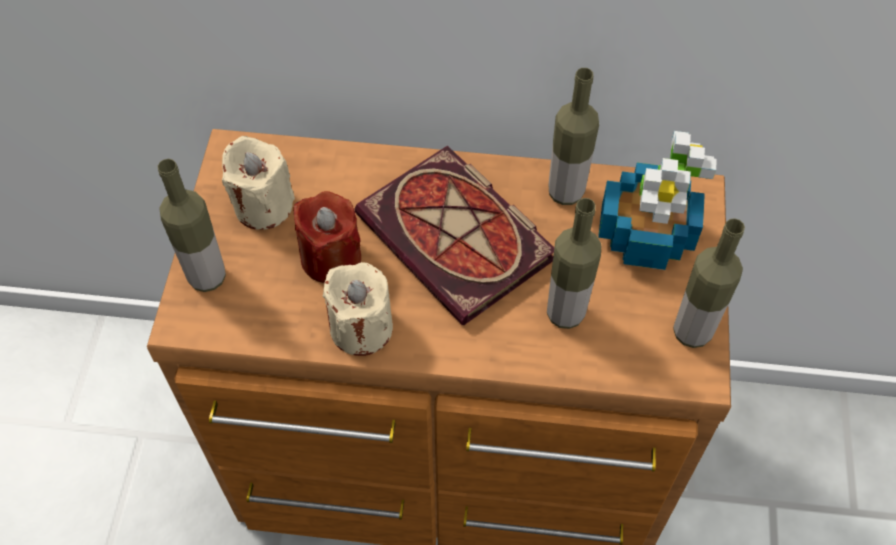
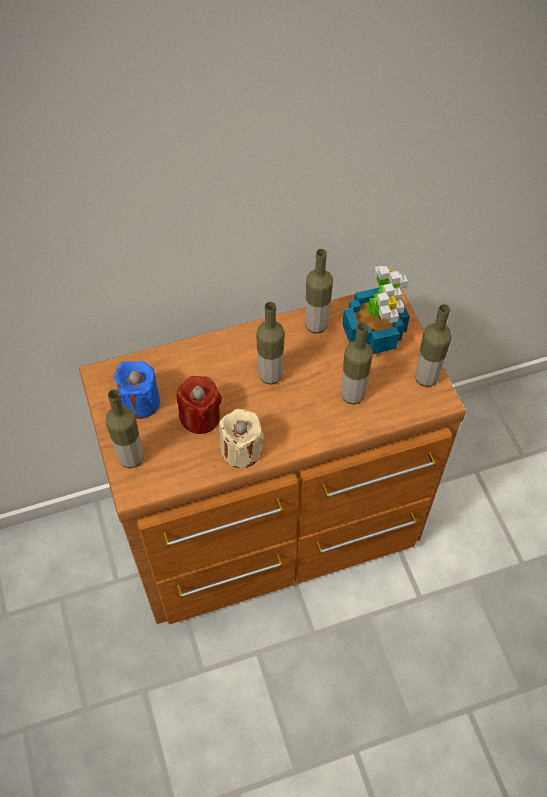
camera: 25 degrees left, 0 degrees up
(263, 206) = (140, 402): beige candle -> blue candle
(460, 239) = (270, 376): book -> bottle

